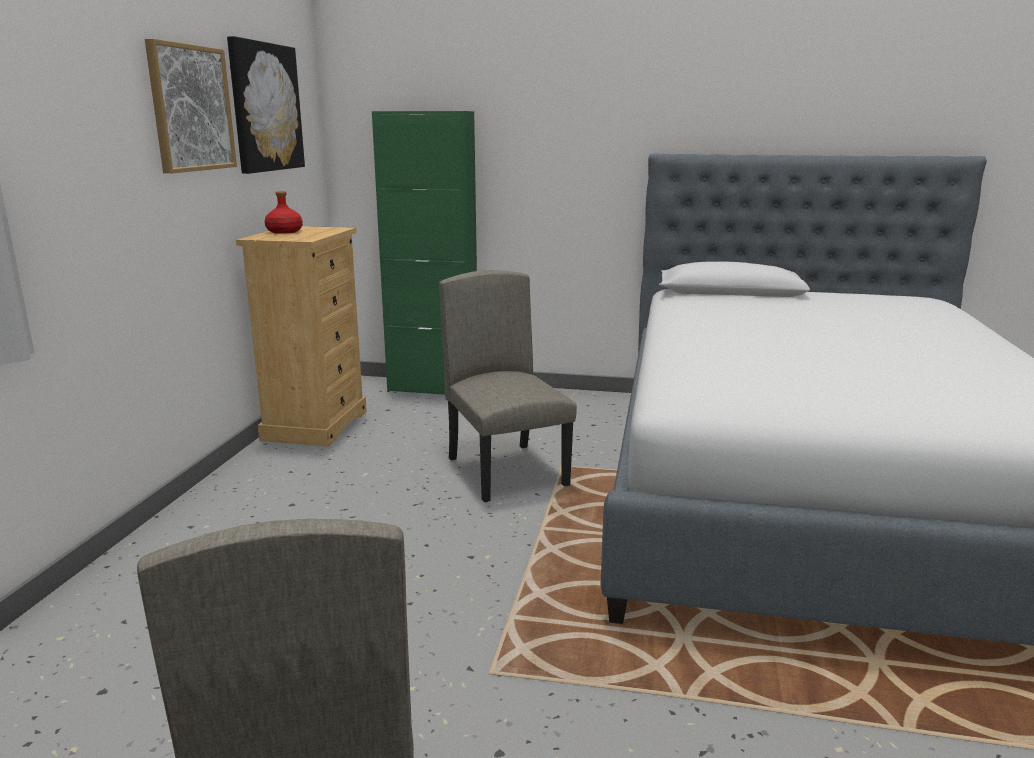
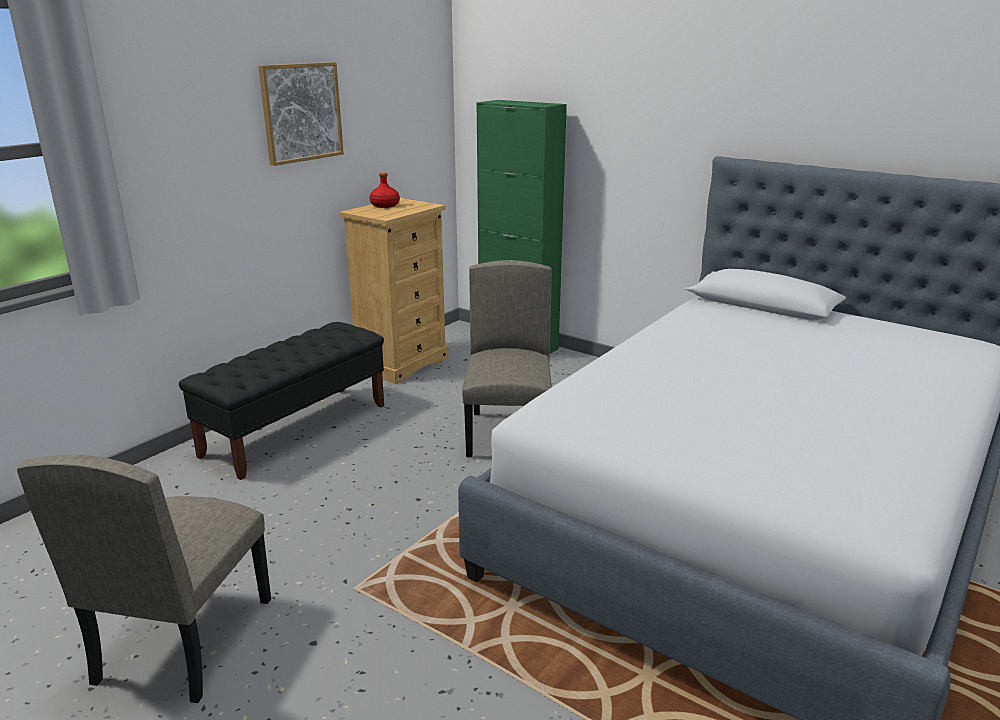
camera: 25 degrees right, 5 degrees up
(244, 517) = (296, 429): none -> black bench
(265, 107) = (383, 101): picture -> none

